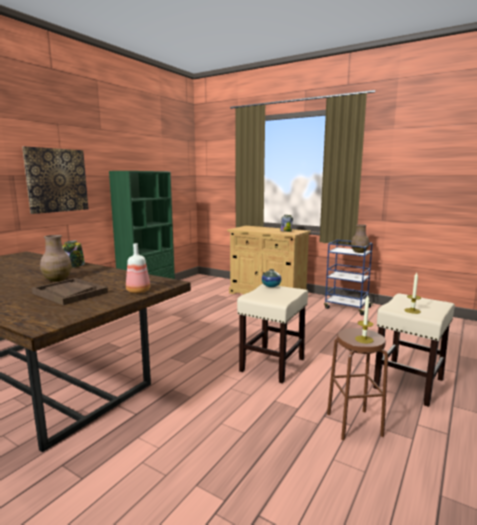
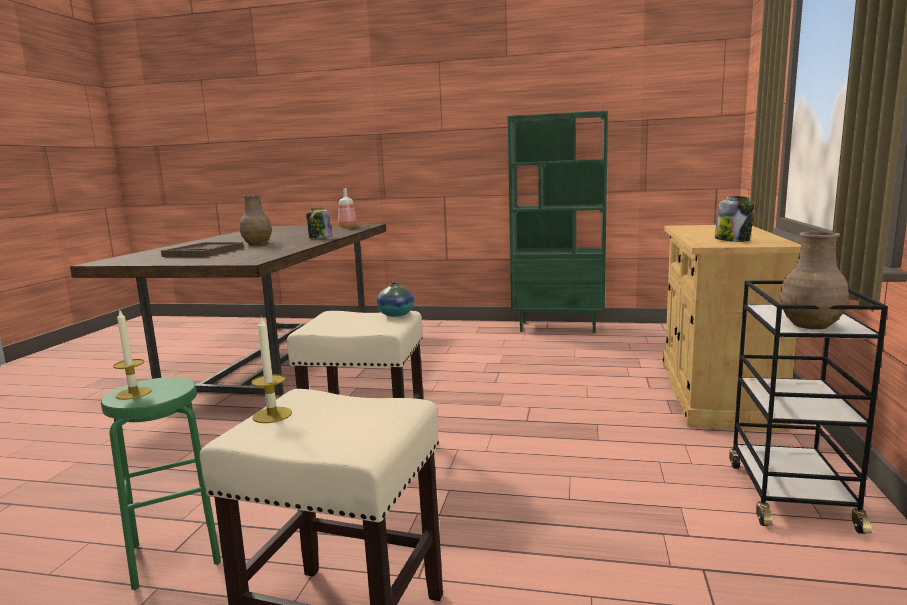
camera: 70 degrees right, 0 degrees up
(56, 180) = (431, 137): picture -> none
(139, 291) = (208, 261): bottle -> bottle (347, 227)
(346, 307) = (789, 494): blue cart -> black cart
(354, 424) = (175, 554): brown stool -> green stool

